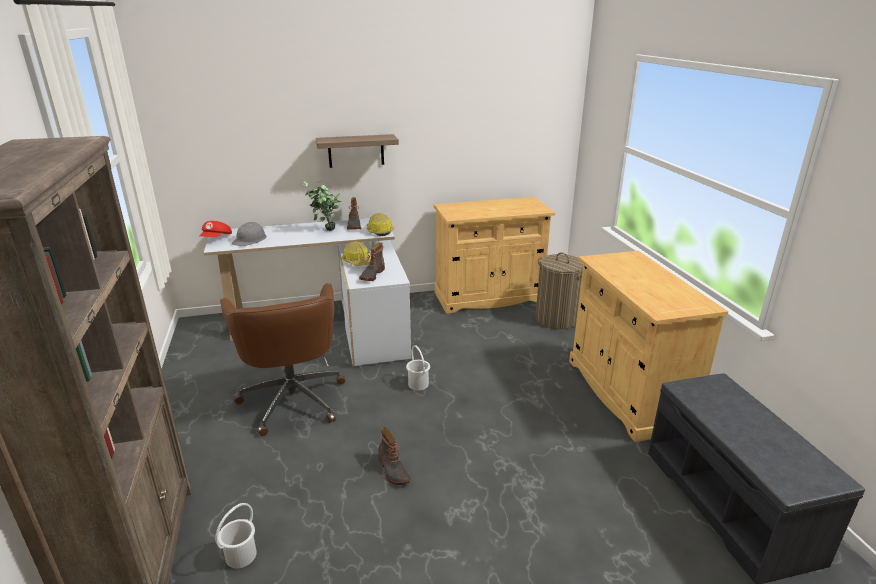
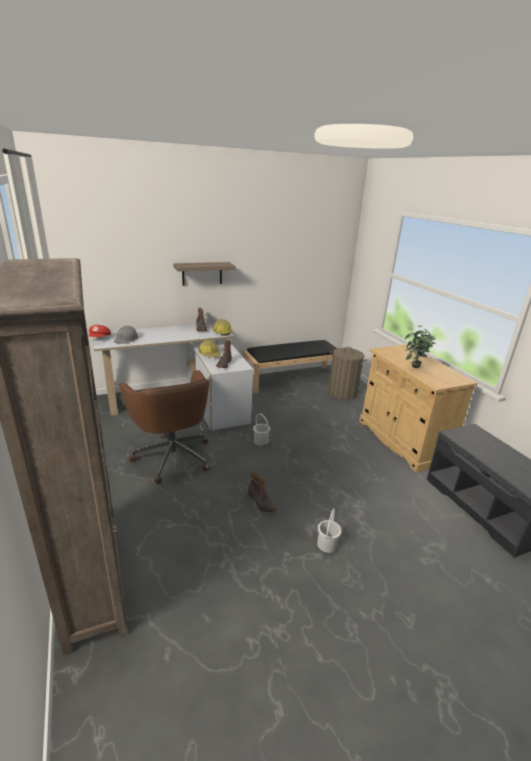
camera: 10 degrees left, 0 degrees up
(240, 555) = (168, 570): white bucket -> white bucket (326, 544)
(325, 231) = (181, 332): potted plant -> potted plant (414, 369)
(489, 297) = (292, 379): beige cabinet -> black bench

